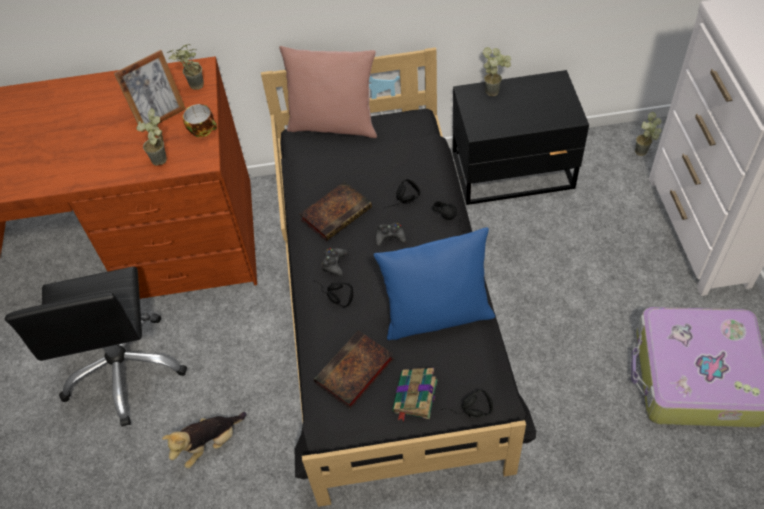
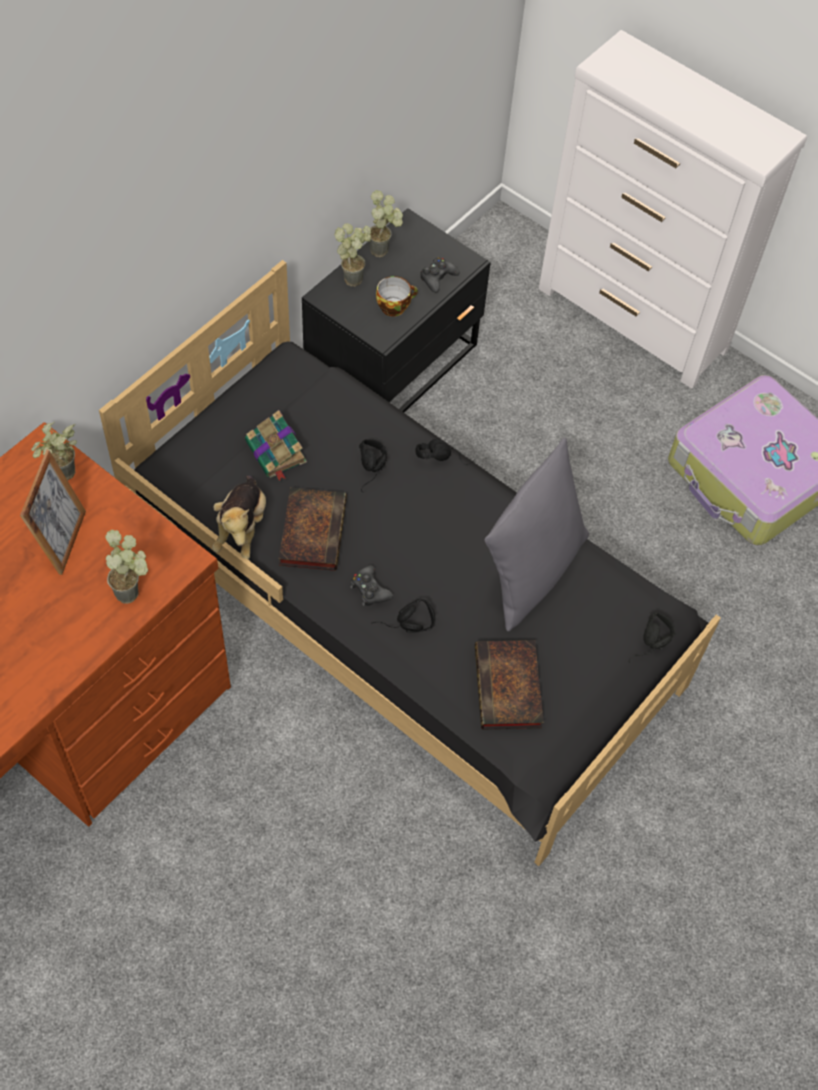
camera: 50 degrees left, 5 degrees up
(124, 369) = (171, 898): black office chair -> none
(203, 130) = (140, 523): cup -> cup (394, 306)
(210, 444) = (363, 897): plush toy -> plush toy (241, 528)
(333, 125) = (196, 427): pink pillow -> none
(390, 237) = (399, 519): black game controller -> black game controller (437, 278)
(415, 397) = (591, 669): book -> book (276, 453)
(437, 315) = (530, 571): blue pillow -> grey pillow
(644, 153) = (510, 261): potted plant -> potted plant (384, 250)

